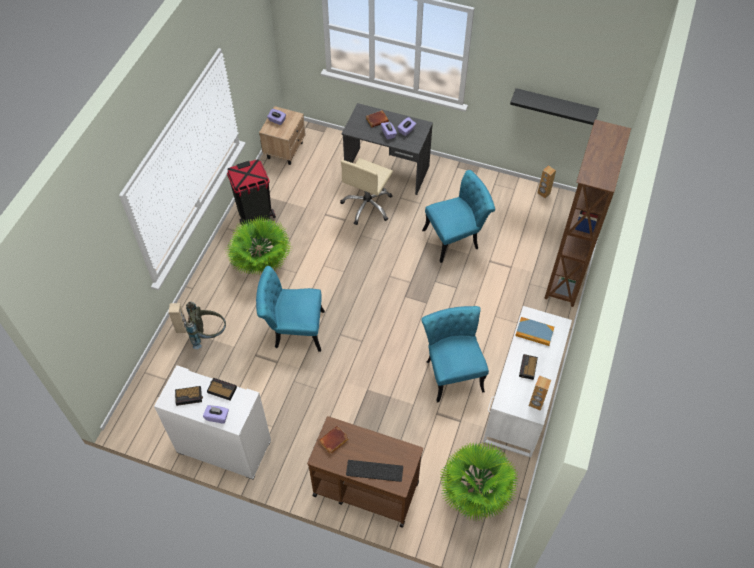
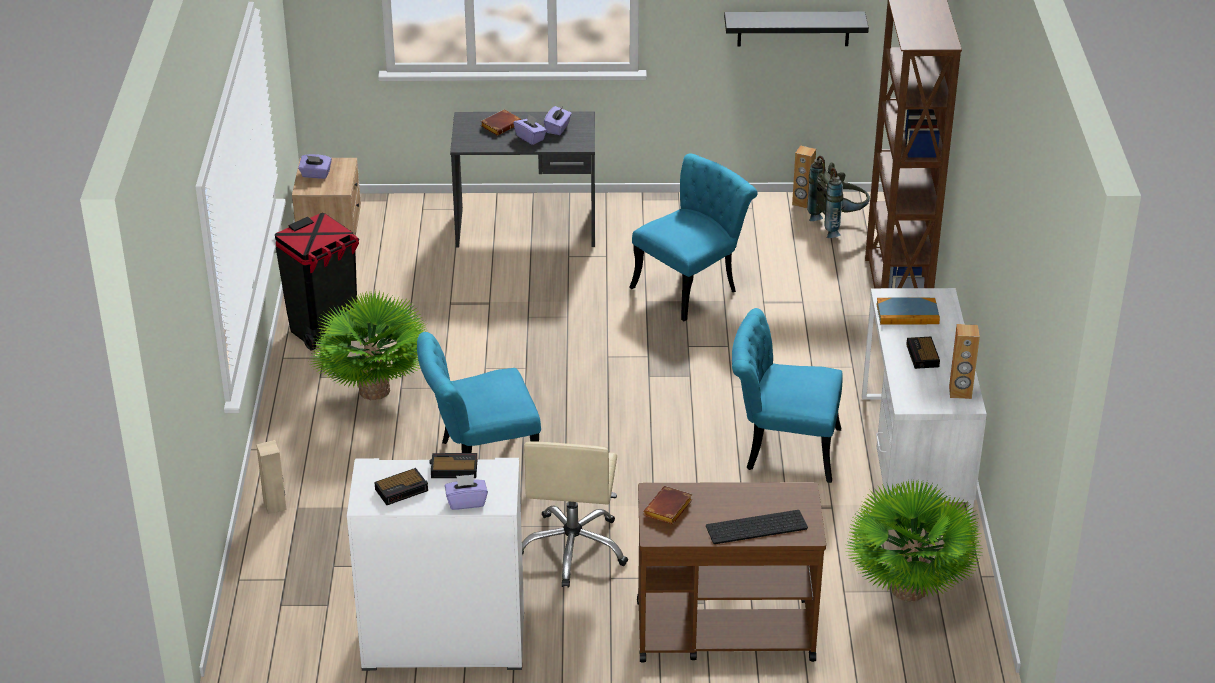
camera: 20 degrees left, 20 degrees down
(209, 335) = (331, 502): grey backpack -> grey backpack (838, 224)
(367, 206) = (518, 277): beige office chair -> beige office chair (573, 548)
(452, 370) = (781, 448): turquoise chair -> turquoise chair turned 45 degrees counterclockwise

